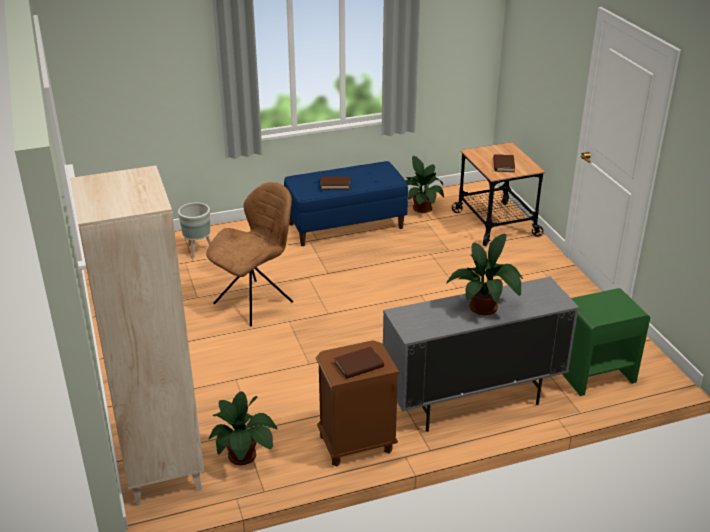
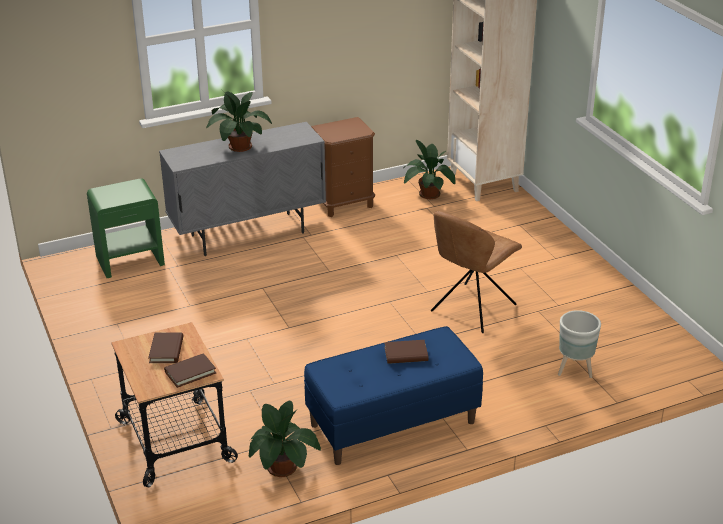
camera: 175 degrees right, 0 degrees up
(359, 365) = (340, 127): brown book -> brown book (190, 372)

